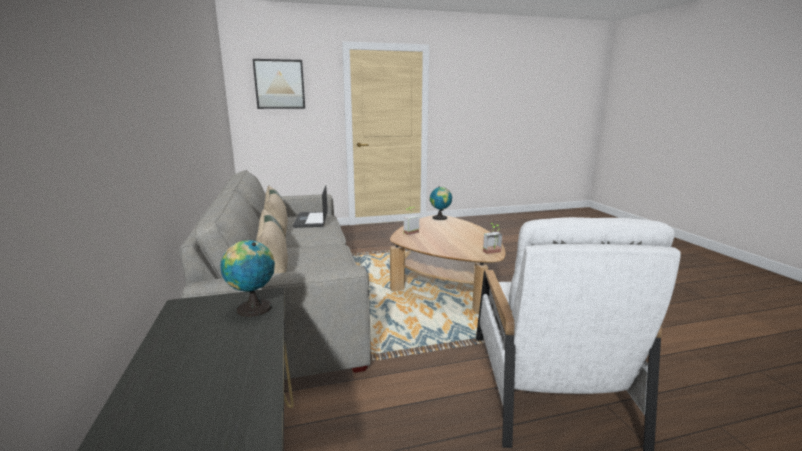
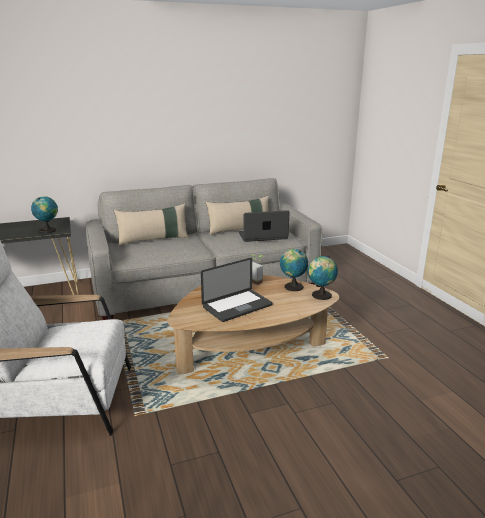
camera: 85 degrees right, 5 degrees up
(279, 84) = (391, 99): picture -> none
(424, 223) = (292, 287): none -> globe
(461, 239) = (237, 306): none -> laptop
(493, 252) = (191, 322): potted plant -> none

